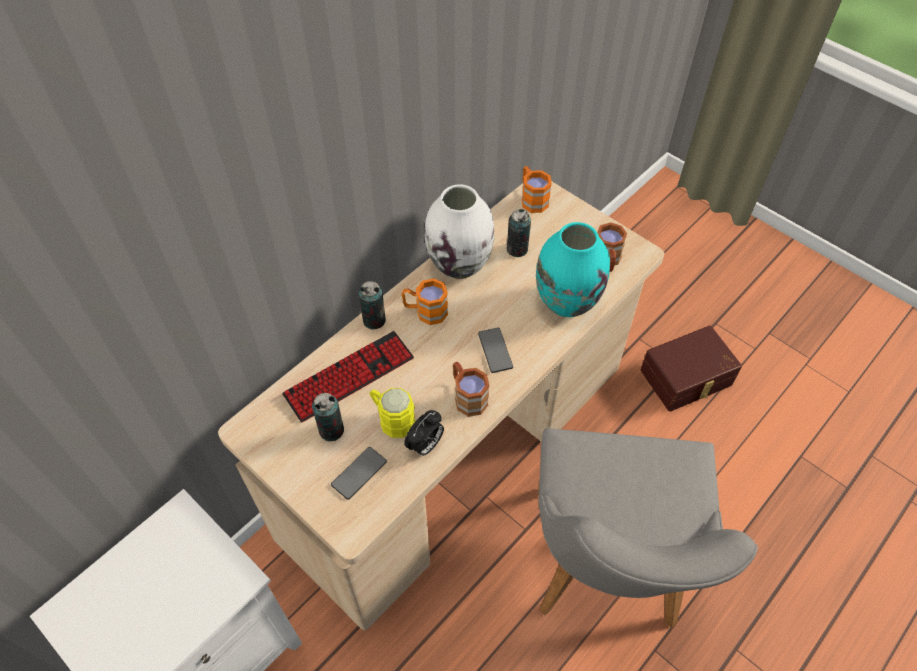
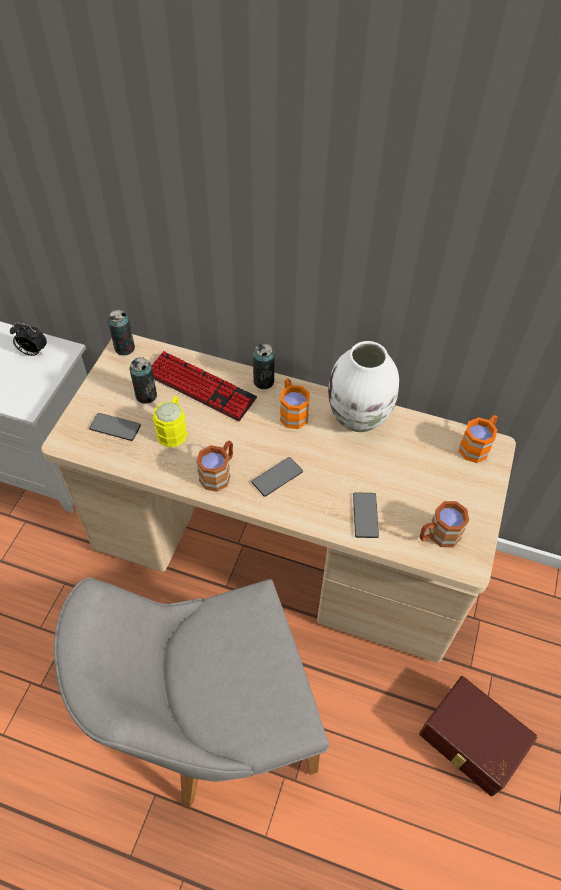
camera: 65 degrees right, 0 degrees up
(425, 445) = (157, 461): alarm clock -> alarm clock (33, 352)
(517, 249) = (404, 455): can -> can (124, 348)
(566, 301) = (365, 515): turquoise vase -> phone

